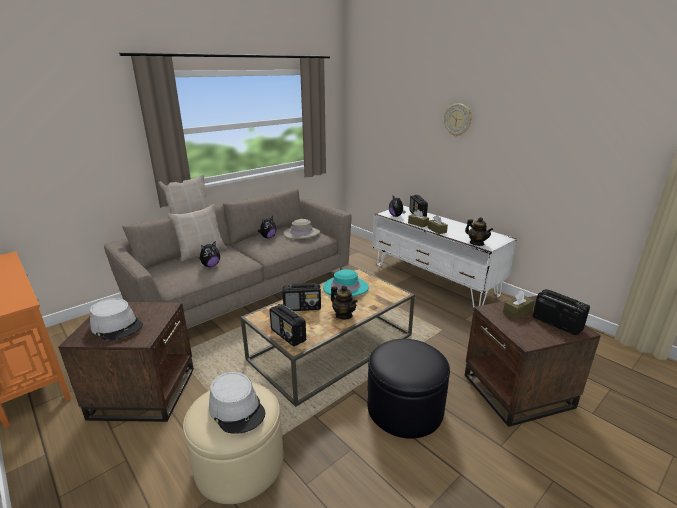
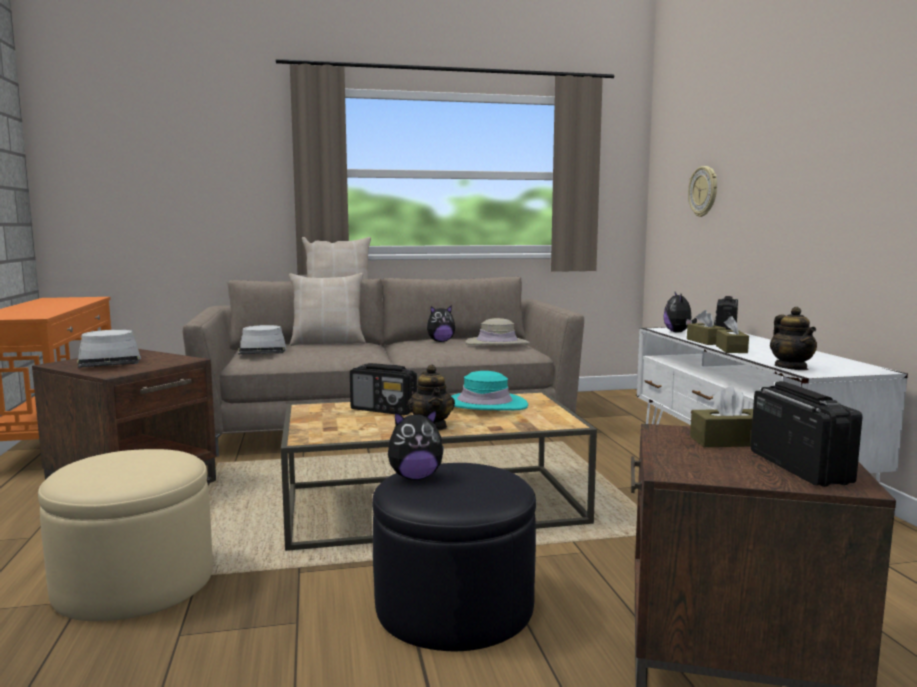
camera: 30 degrees right, 15 degrees down
(210, 265) = (318, 352): plush toy -> plush toy (415, 477)
(237, 409) = (130, 467): grey hat -> grey hat (262, 351)
(288, 335) = (316, 428): radio -> none
(458, 120) = (803, 139): wall clock -> wall clock (704, 191)

